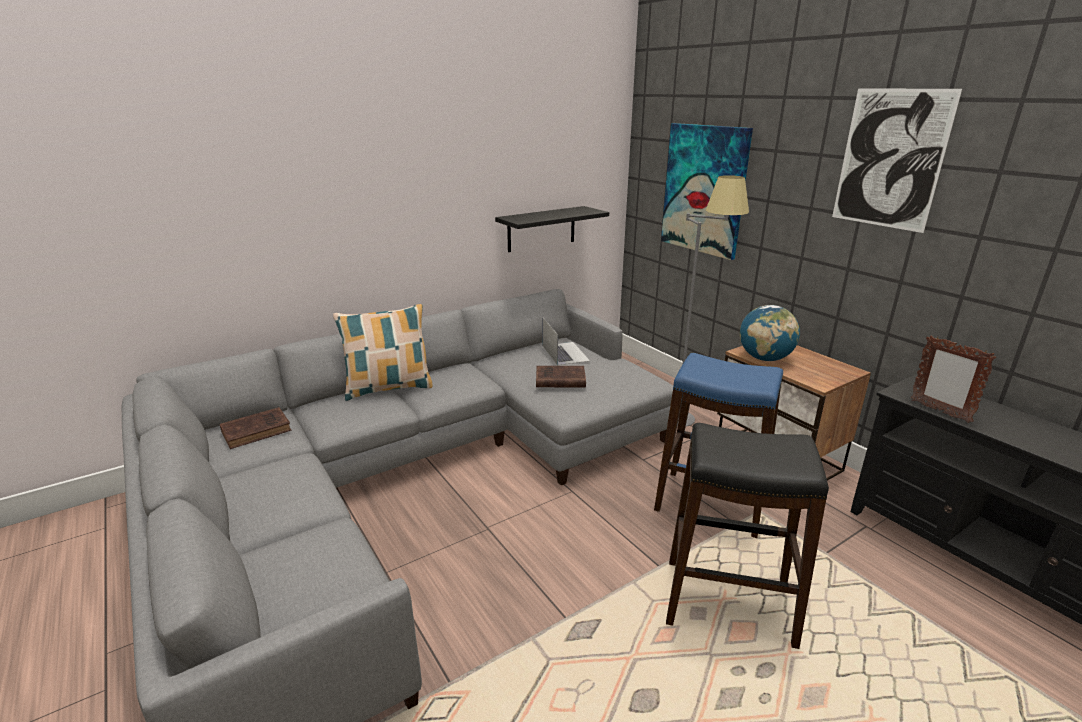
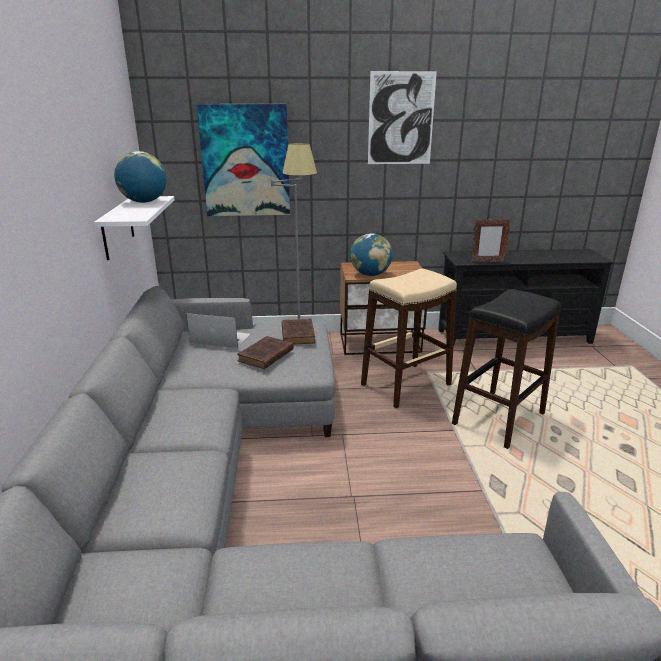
camera: 60 degrees left, 0 degrees up
(258, 430) = (122, 588): brown book -> brown book (298, 334)
(388, 388) = (147, 451): pillow -> none
(541, 229) = (117, 227): black shelf -> white shelf
(571, 211) = (144, 202): none -> globe
(711, 503) = (406, 385): blue stool -> beige stool

